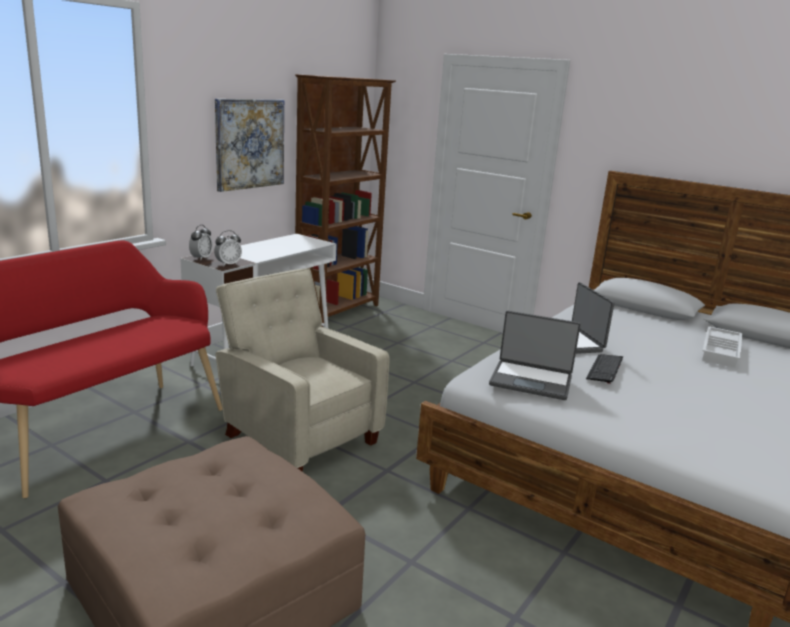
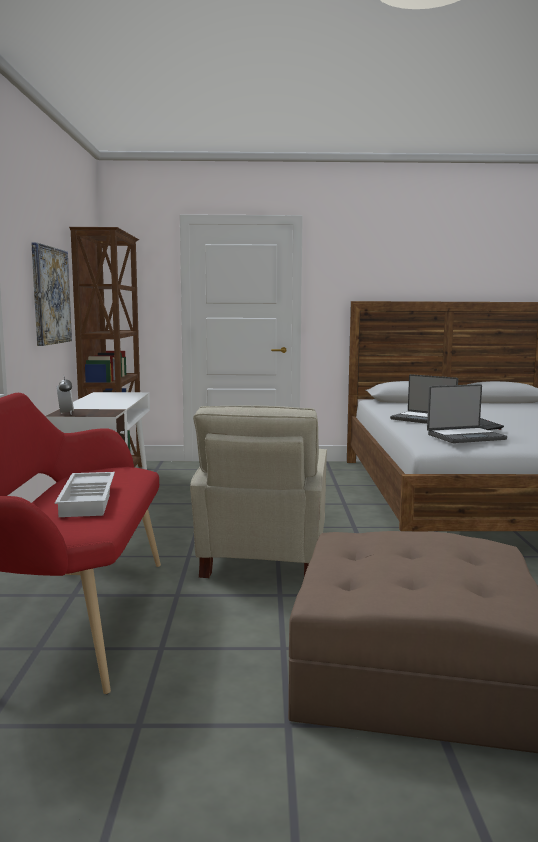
camera: 35 degrees left, 10 degrees down
(228, 264) = (106, 413): alarm clock -> none
(298, 436) = (262, 560): beige armchair -> beige armchair turned 90 degrees counterclockwise
(722, 352) = (500, 409): white tray -> white tray (89, 500)

